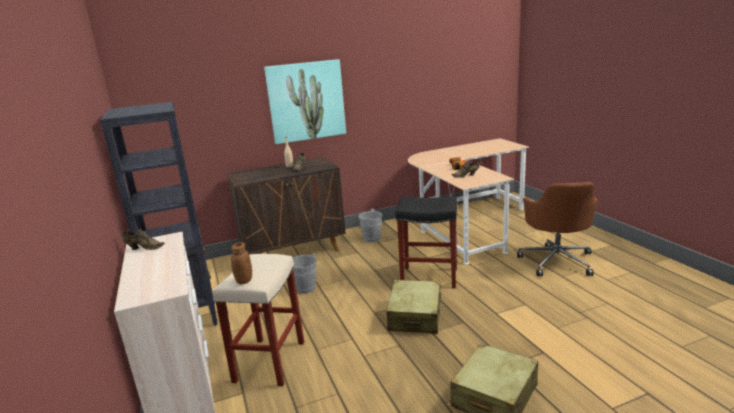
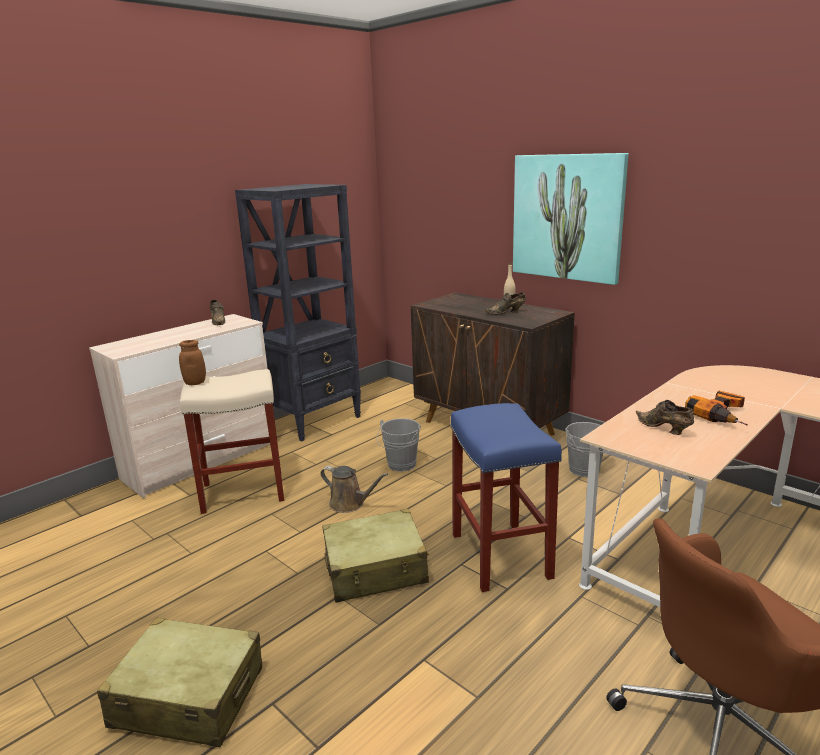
camera: 65 degrees right, 0 degrees up
(336, 315) = (350, 504): none -> brown watering can
(430, 277) = (501, 556): black stool -> blue stool

